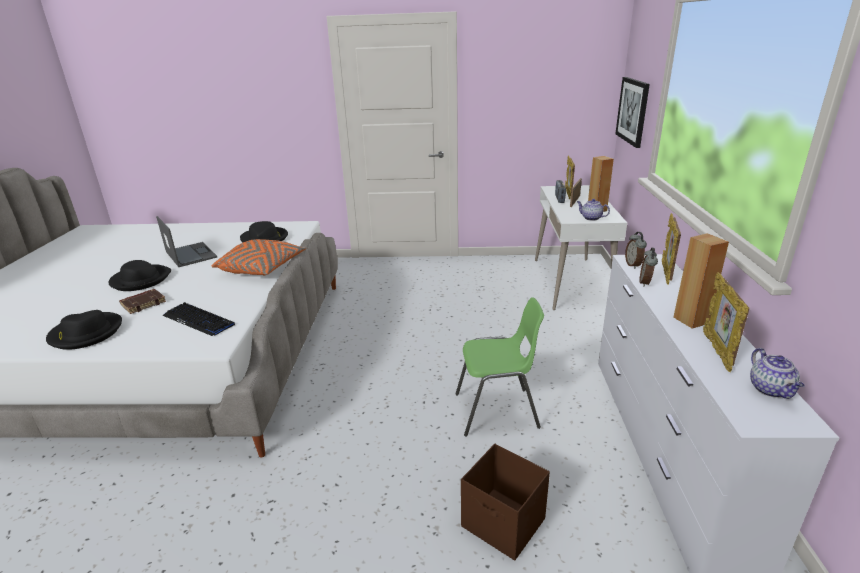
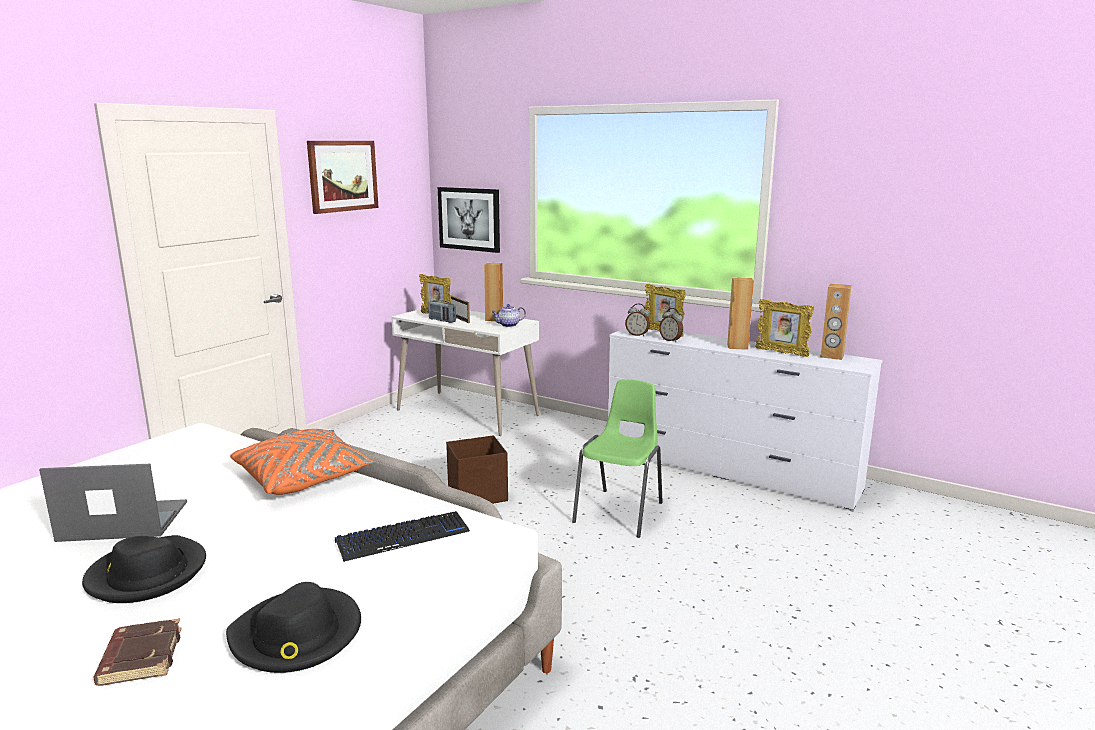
camera: 60 degrees left, 10 degrees down
(143, 303) = (263, 576): brown book -> brown book (140, 657)
(265, 239) = (190, 461): black hat -> none
(503, 524) = (758, 556): brown storage box -> brown storage box (478, 495)
(517, 64) = (342, 176): none -> picture
(771, 390) = (832, 356): teapot -> brown speaker

